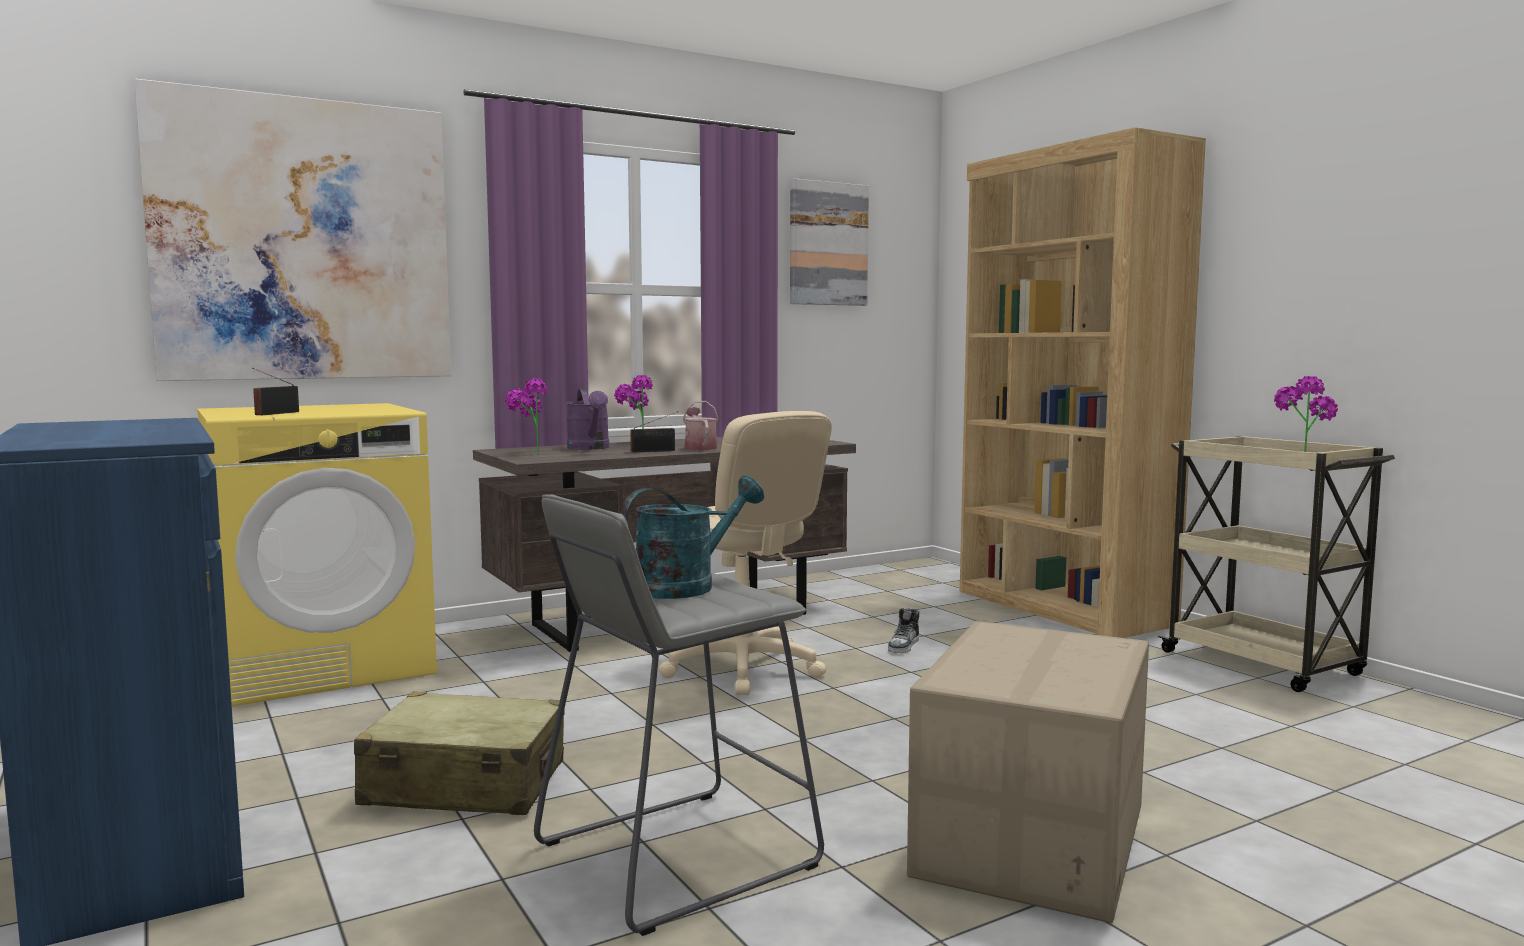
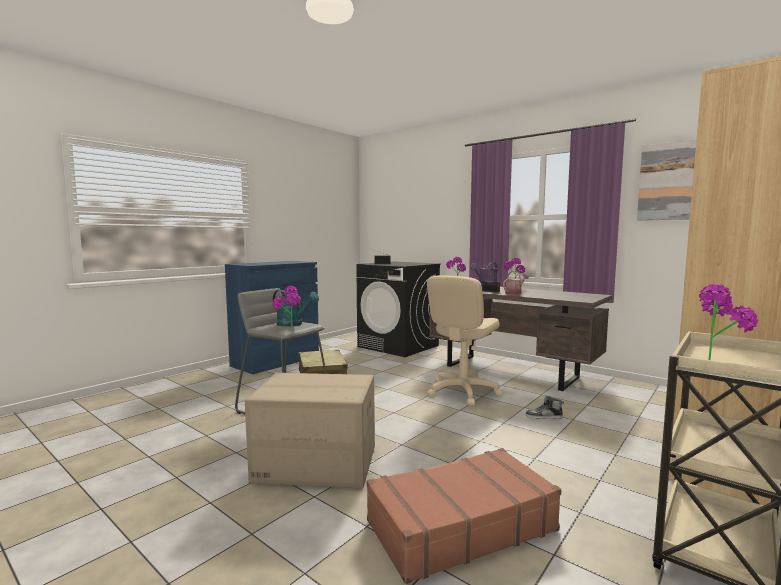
camera: 70 degrees right, 0 degrees up
(303, 241) = (422, 207): picture -> none
(324, 665) = (398, 346): yellow washing machine -> black washing machine
(777, 593) = (289, 331): none -> potted plant
(1240, 759) = (460, 525): none -> brown suitcase

